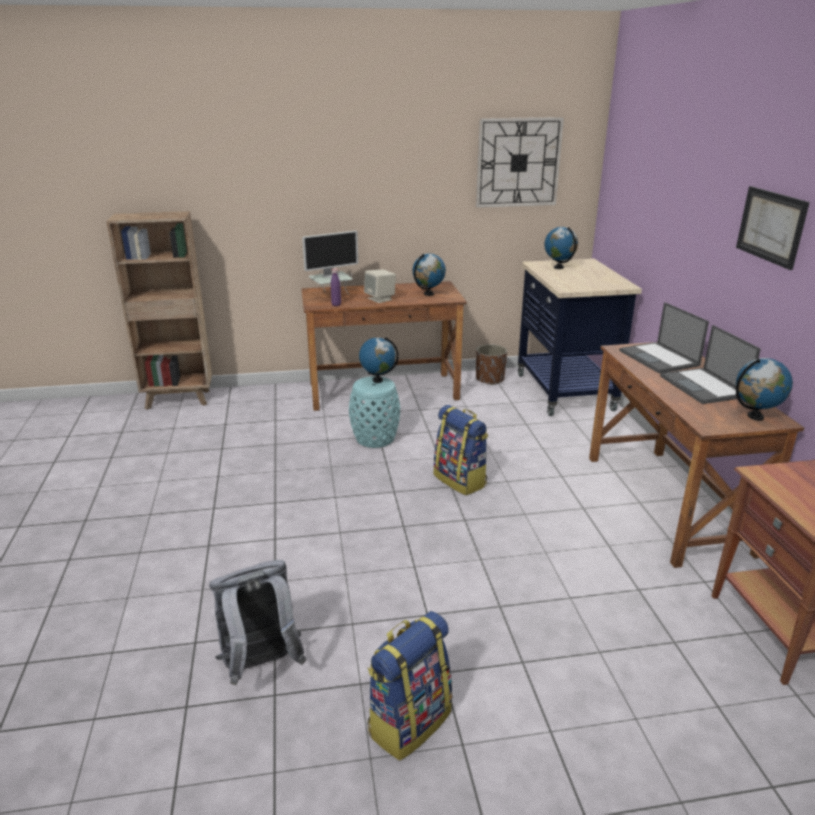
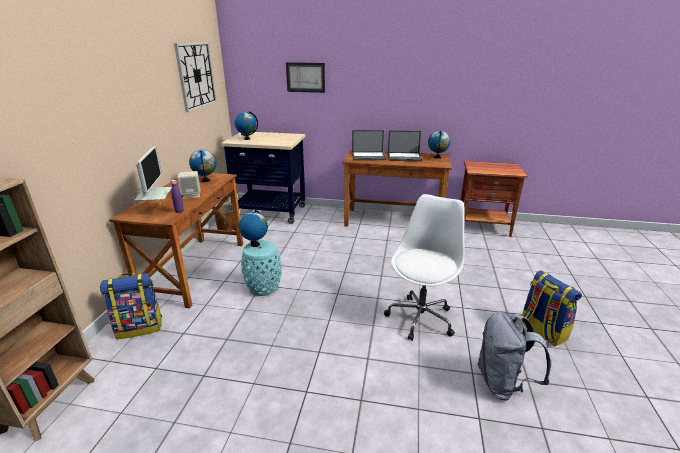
camera: 70 degrees left, 0 degrees up
(376, 572) = (420, 318): none -> white office chair
(461, 480) = (340, 267): backpack -> backpack (140, 327)
(771, 226) = (401, 78): picture -> picture (305, 77)

